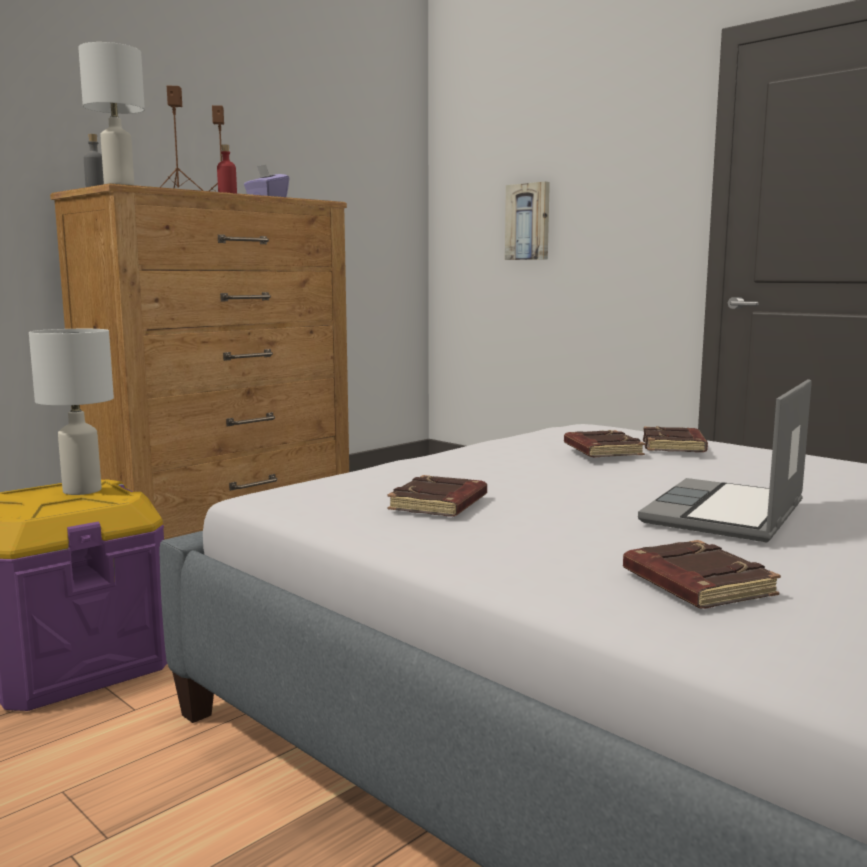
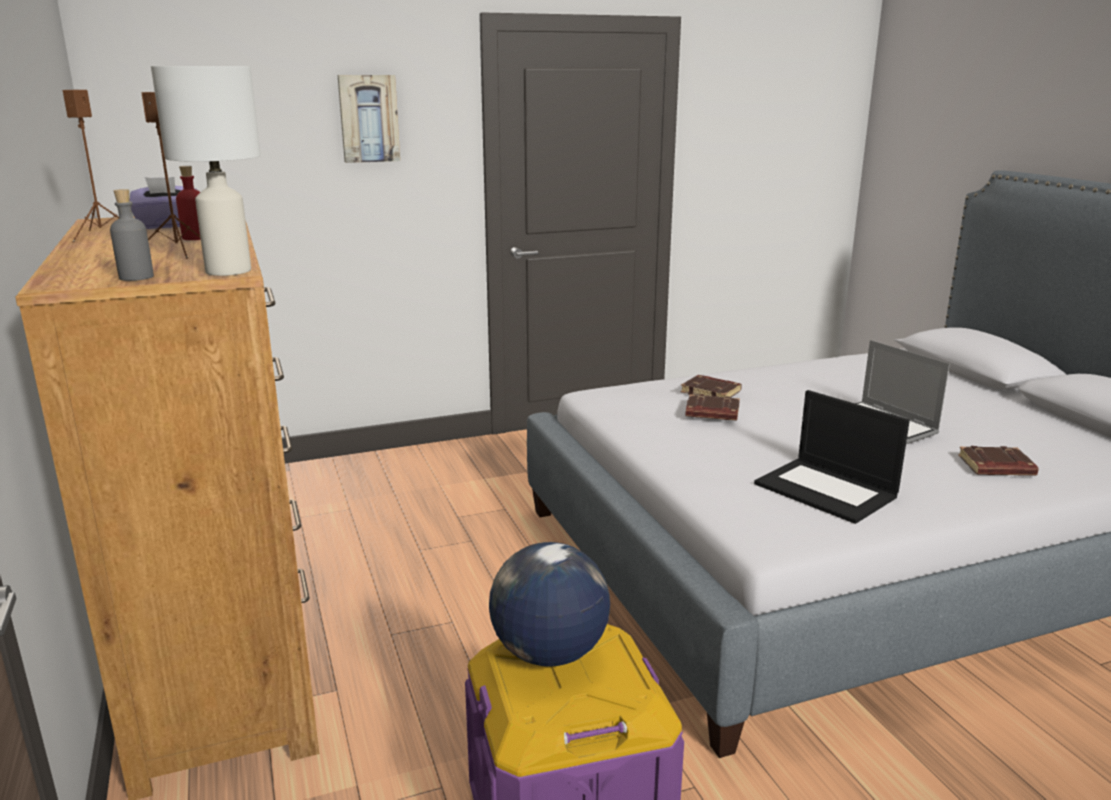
camera: 65 degrees left, 10 degrees up
(83, 490) = (548, 653): white table lamp -> globe
(439, 505) = (827, 490): brown book -> laptop
(528, 222) = (273, 185): picture -> picture (368, 118)

